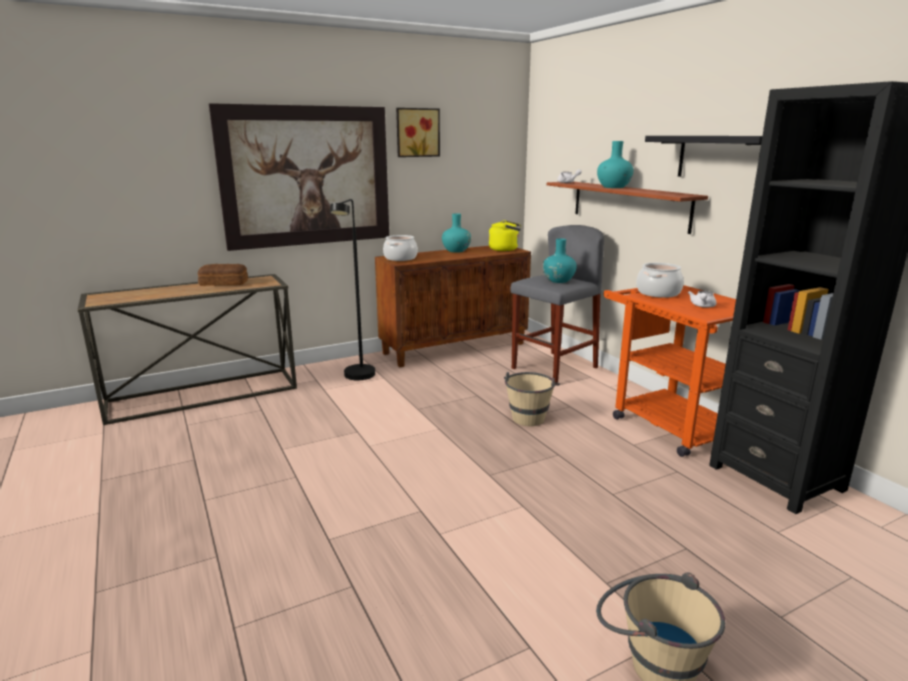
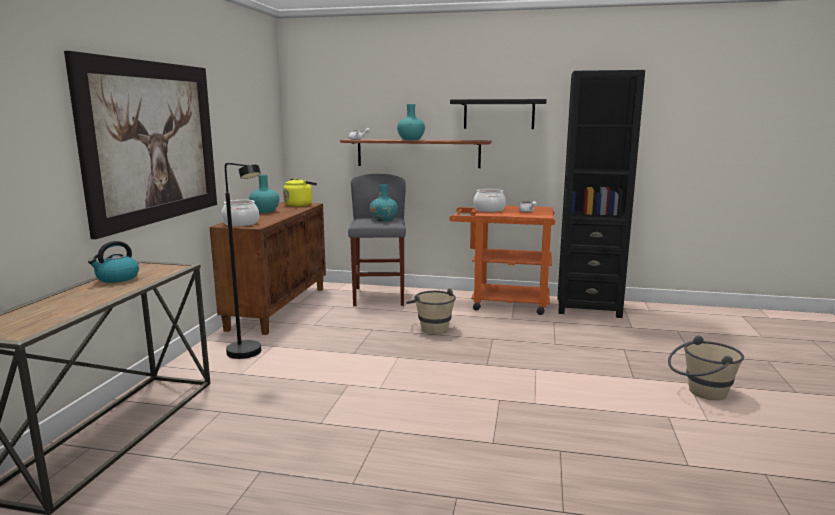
camera: 50 degrees left, 5 degrees down
(224, 283) = (117, 278): bread -> kettle
(417, 132) = (224, 95): picture -> none

